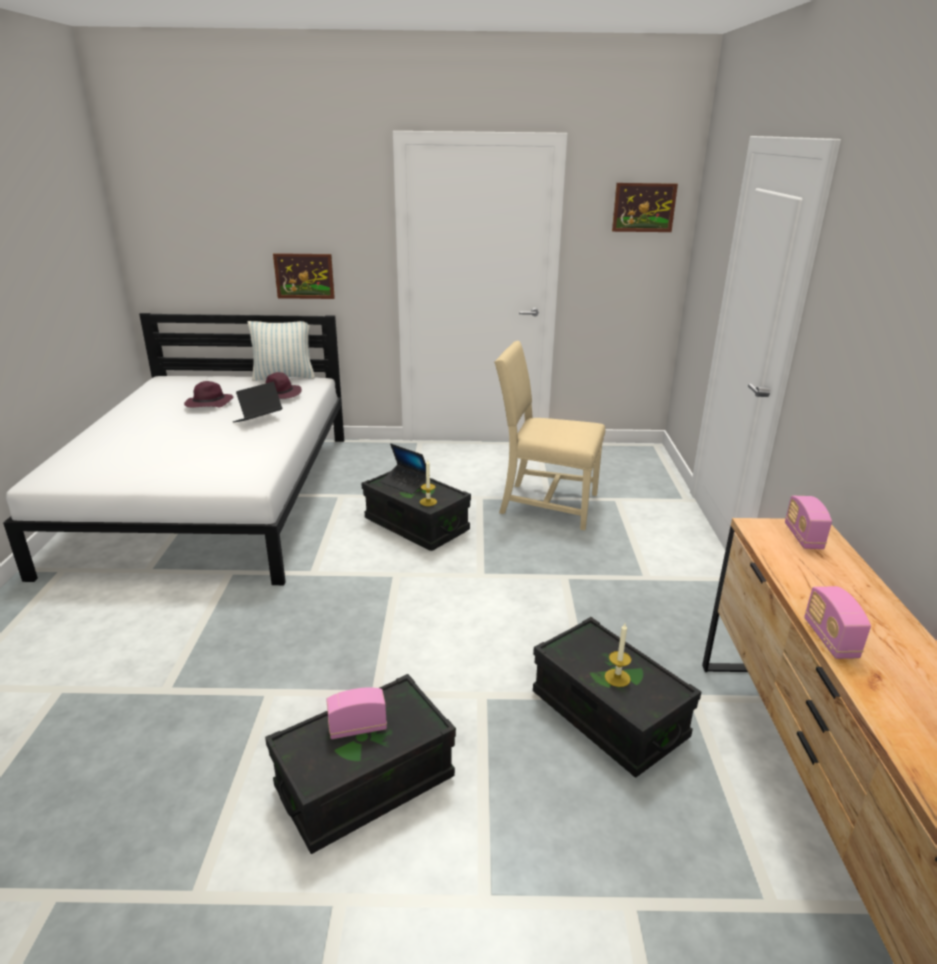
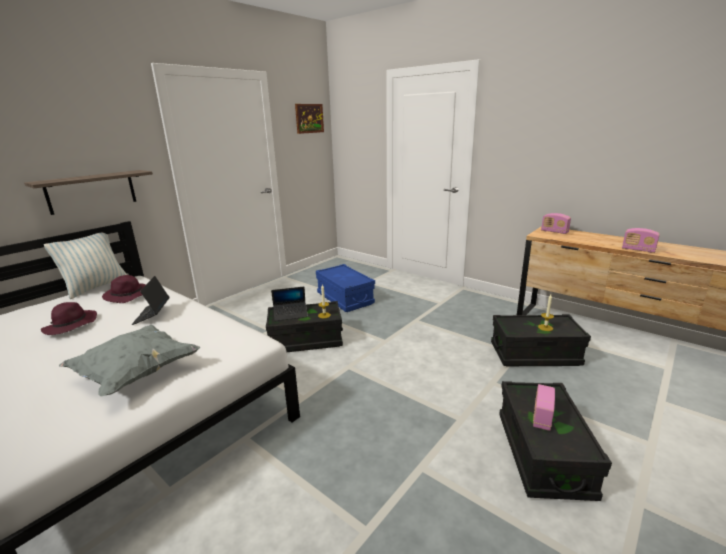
camera: 50 degrees left, 5 degrees down
(162, 461) = (136, 374): none -> grey pillow
(304, 276) = (92, 191): picture -> shelf
(545, 504) = (345, 298): beige chair -> blue storage box

